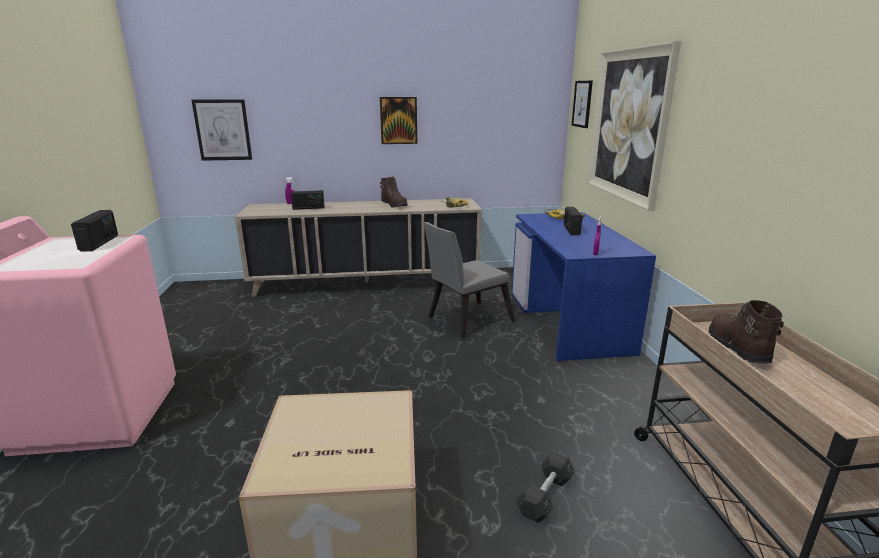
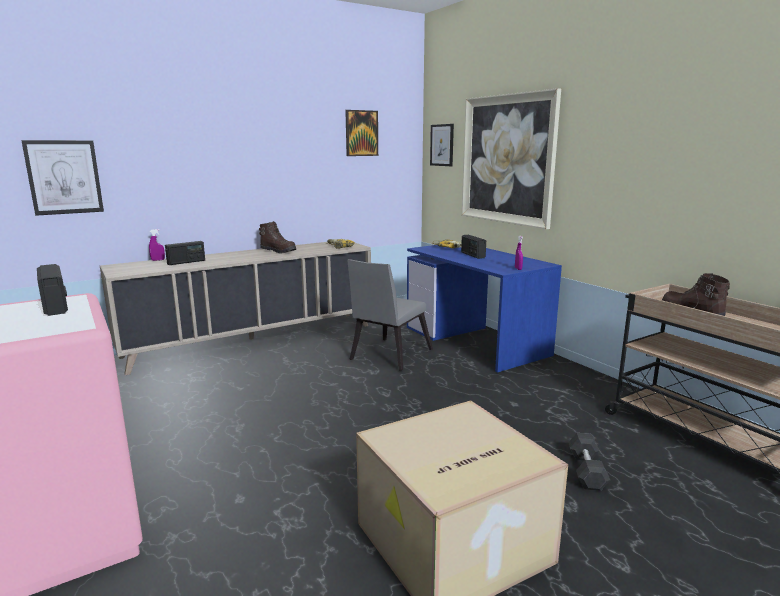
camera: 25 degrees left, 5 degrees down
(398, 120) = (271, 163): picture -> picture (361, 133)

